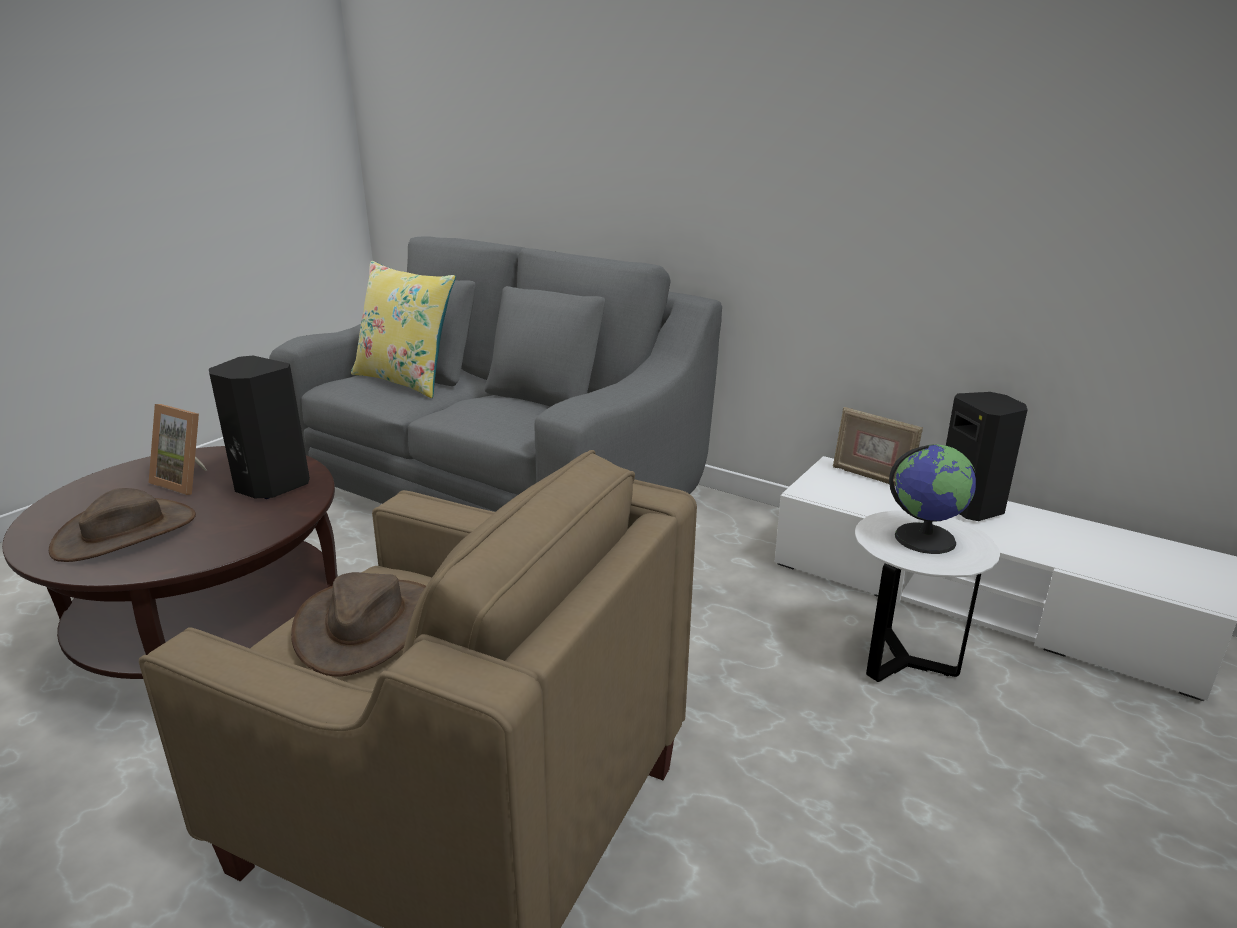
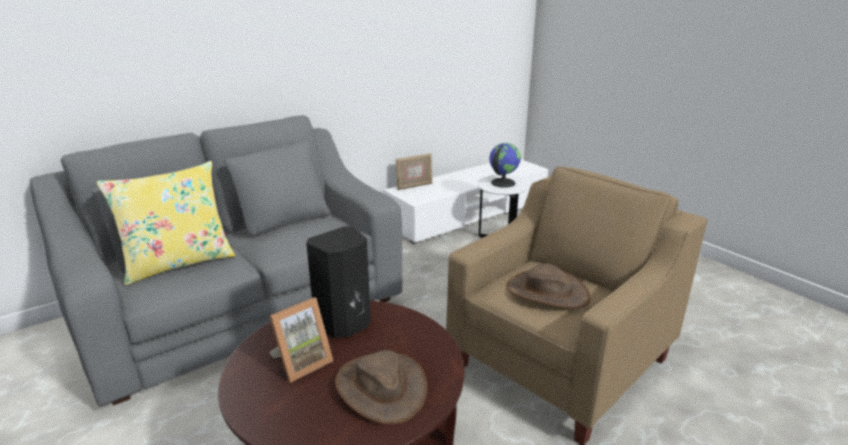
camera: 70 degrees left, 0 degrees up
(972, 507) = (455, 178): black speaker -> none

